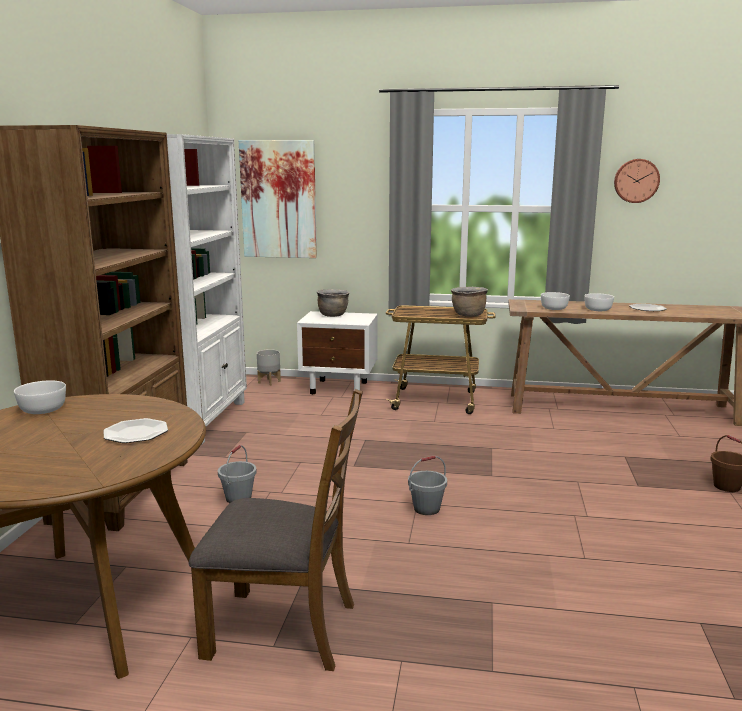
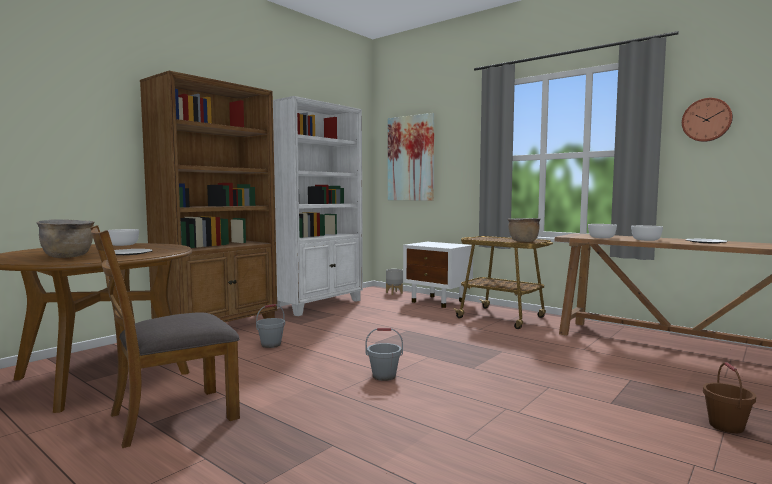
camera: 30 degrees right, 10 degrees down
(283, 628) = (172, 416): brown chair -> brown chair turned 105 degrees clockwise
(333, 315) = (437, 243): brown cooking pot -> brown cooking pot (68, 256)

